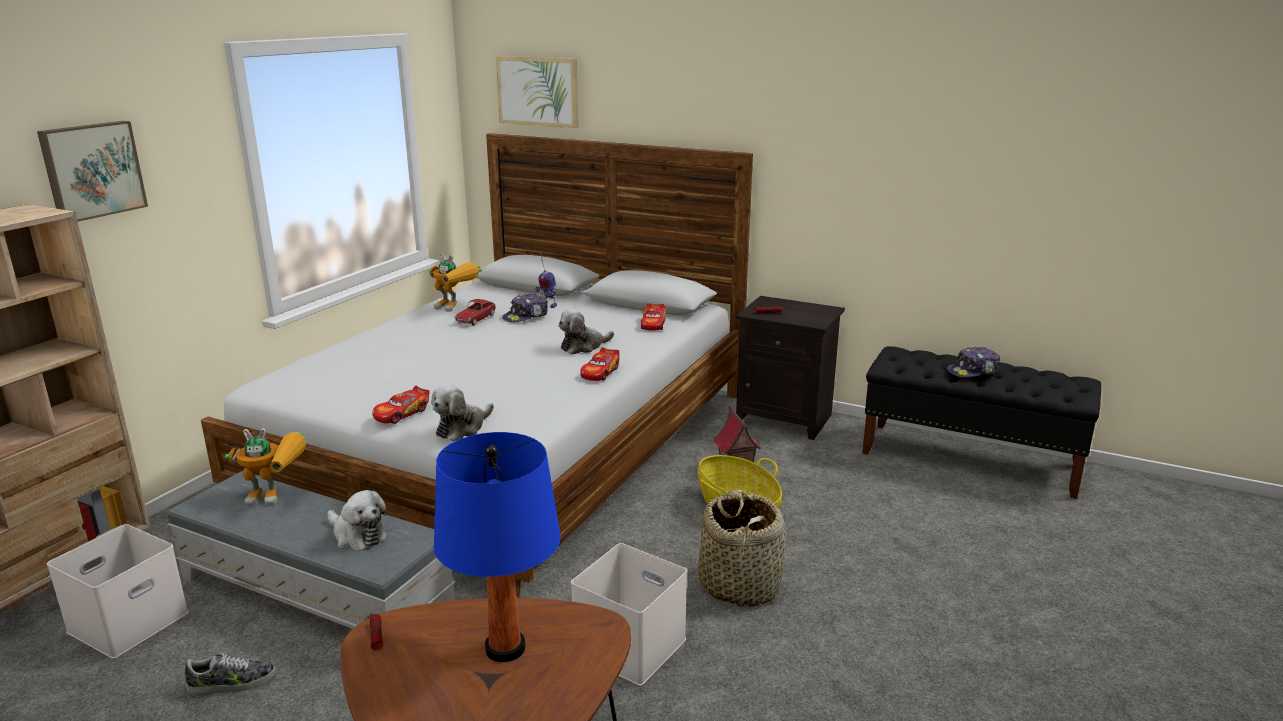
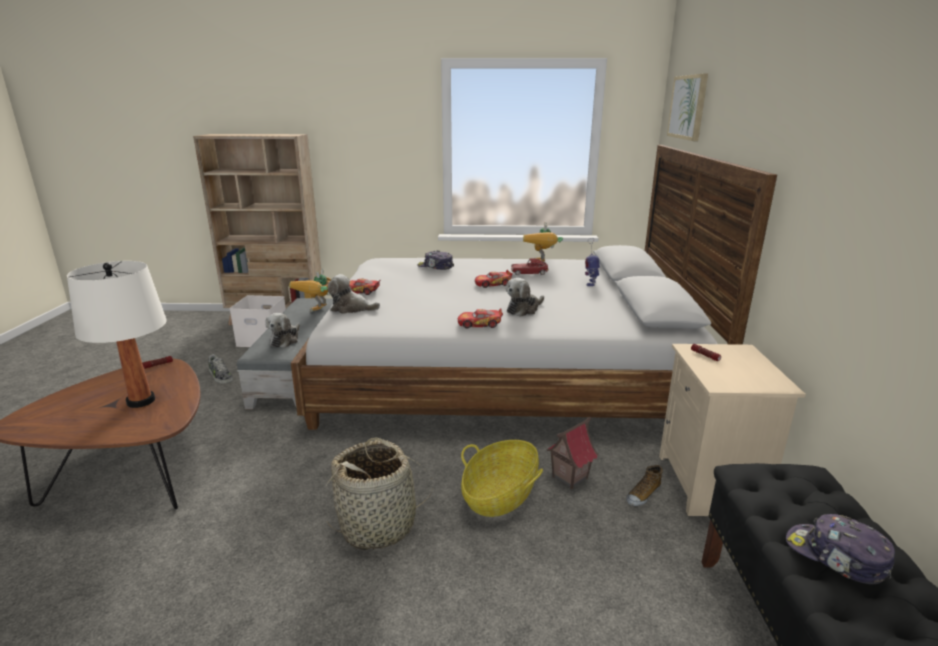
camera: 65 degrees right, 0 degrees up
(92, 170) = (345, 123): picture -> none
(278, 497) = (318, 312): toy robot -> toy robot turned 45 degrees clockwise
(505, 649) = (140, 401): blue table lamp -> white table lamp
(526, 316) = (556, 283): cap -> cap (435, 267)
(583, 346) = (524, 309): plush toy -> plush toy turned 75 degrees counterclockwise
(632, 645) = (278, 490): white storage box -> none
(653, 324) = (607, 321): toy car -> toy car (492, 284)
(779, 447) = (642, 495): none -> shoe
(786, 418) = (711, 485): black nightstand -> beige nightstand

